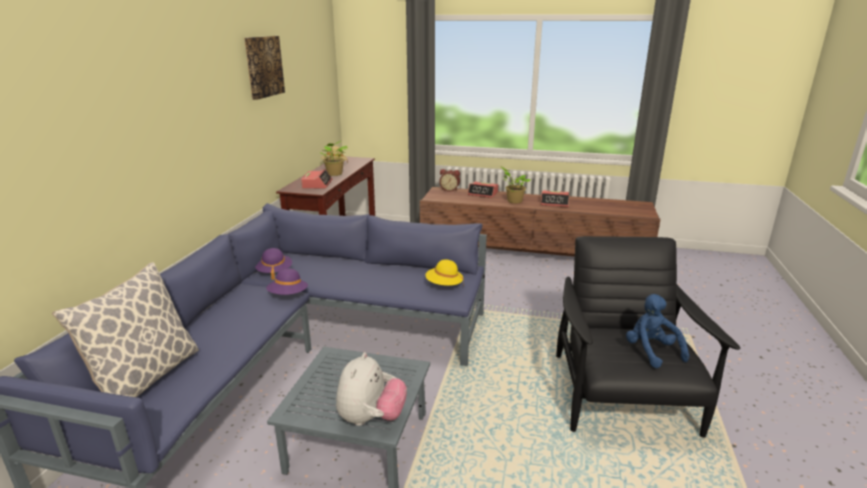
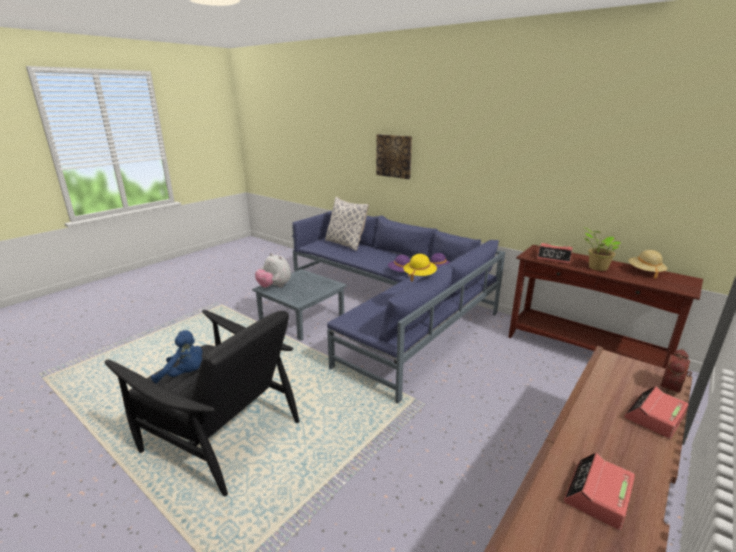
camera: 115 degrees right, 0 degrees up
(263, 66) = (562, 133): picture -> picture (394, 156)
(444, 285) = (369, 319): yellow hat -> yellow hat (419, 276)
(513, 201) = (608, 438): potted plant -> none

